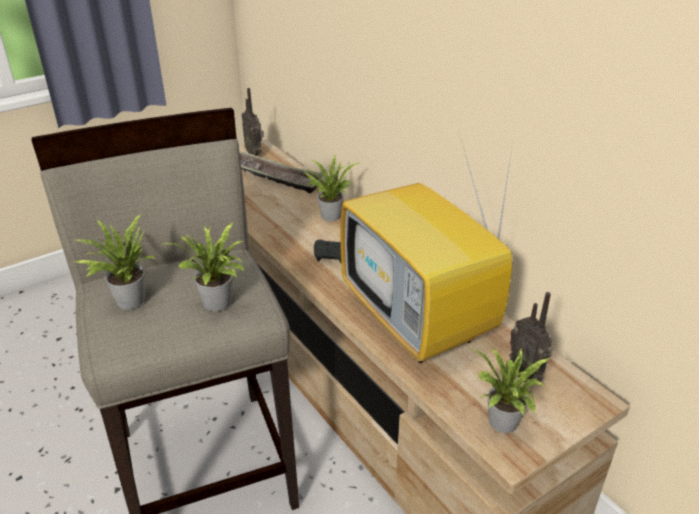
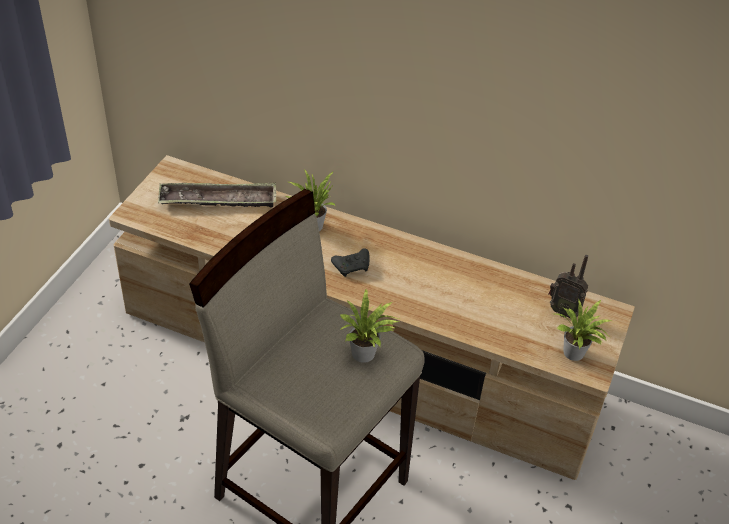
camera: 35 degrees left, 10 degrees up
(127, 300) = (295, 382): potted plant -> none
(255, 153) = (175, 178): radio -> none
(420, 323) = (466, 300): television -> none

